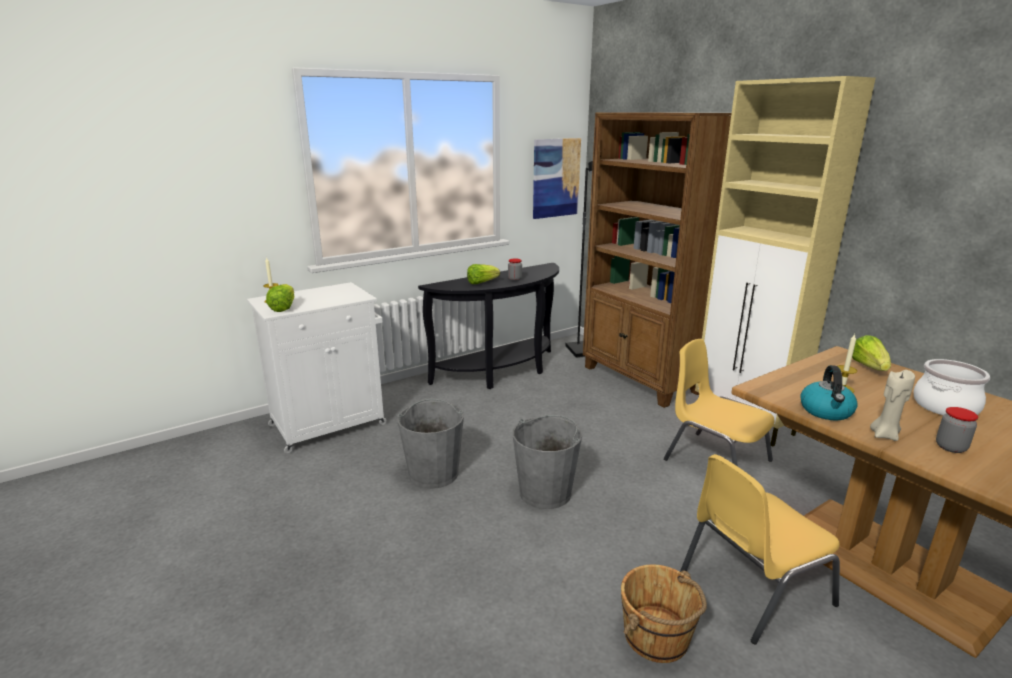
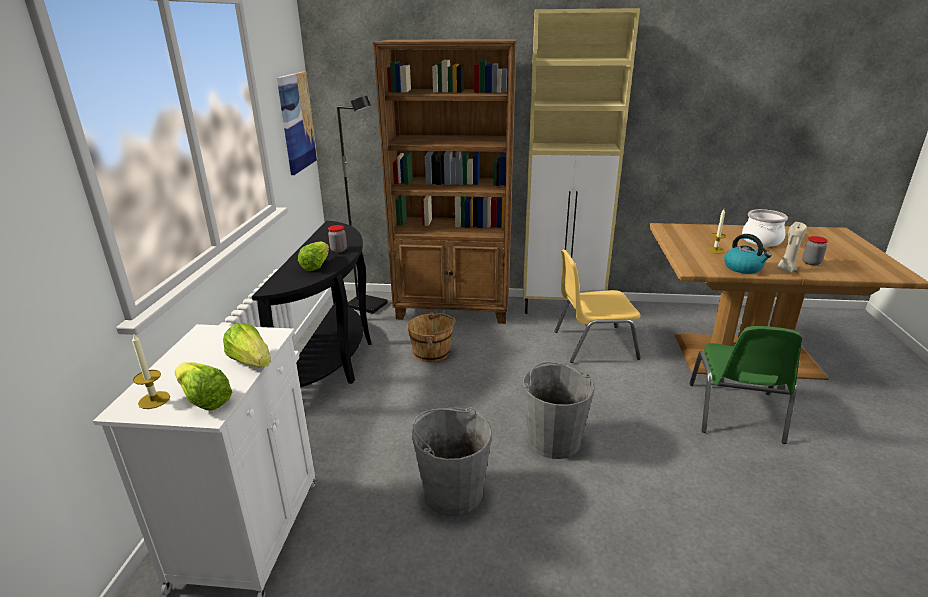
camera: 50 degrees left, 5 degrees up
(657, 637) = (759, 480): brown bucket -> brown bucket (432, 352)
(752, 588) = (735, 413): yellow chair -> green chair
(869, 367) = (691, 231): lettuce -> lettuce (251, 362)

